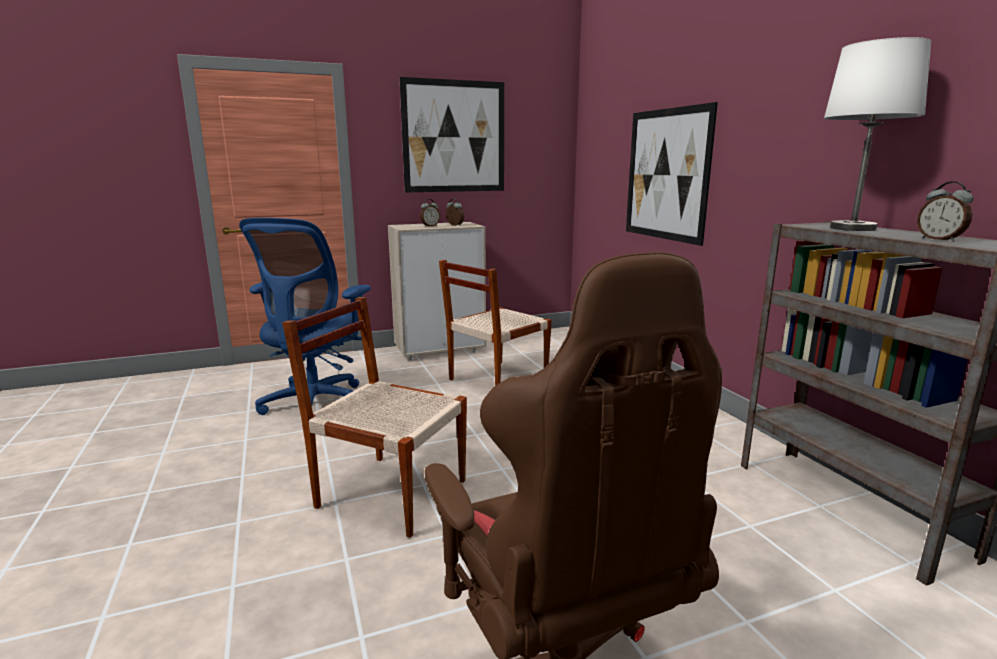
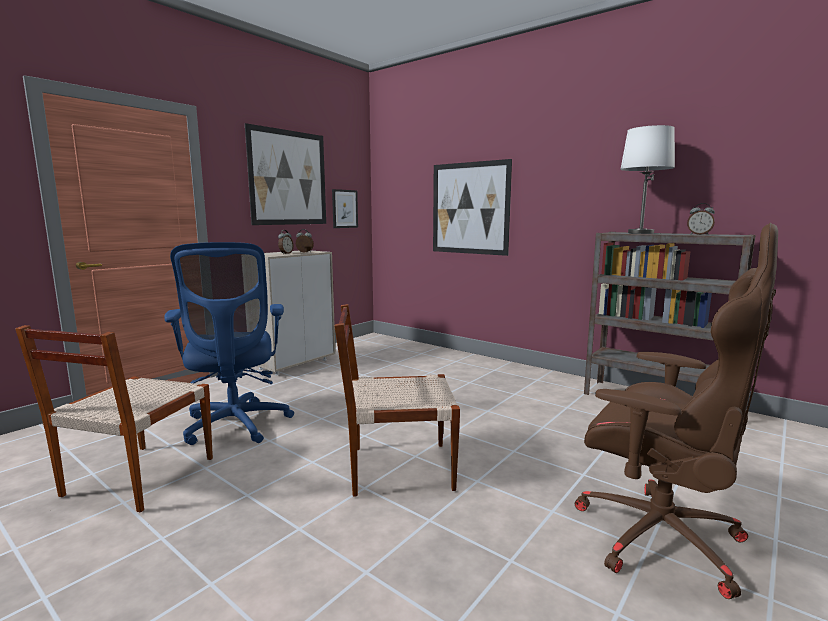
camera: 30 degrees left, 5 degrees down
(496, 380) = (370, 376): chair -> chair (137, 479)
(533, 172) = (344, 209): none -> picture

